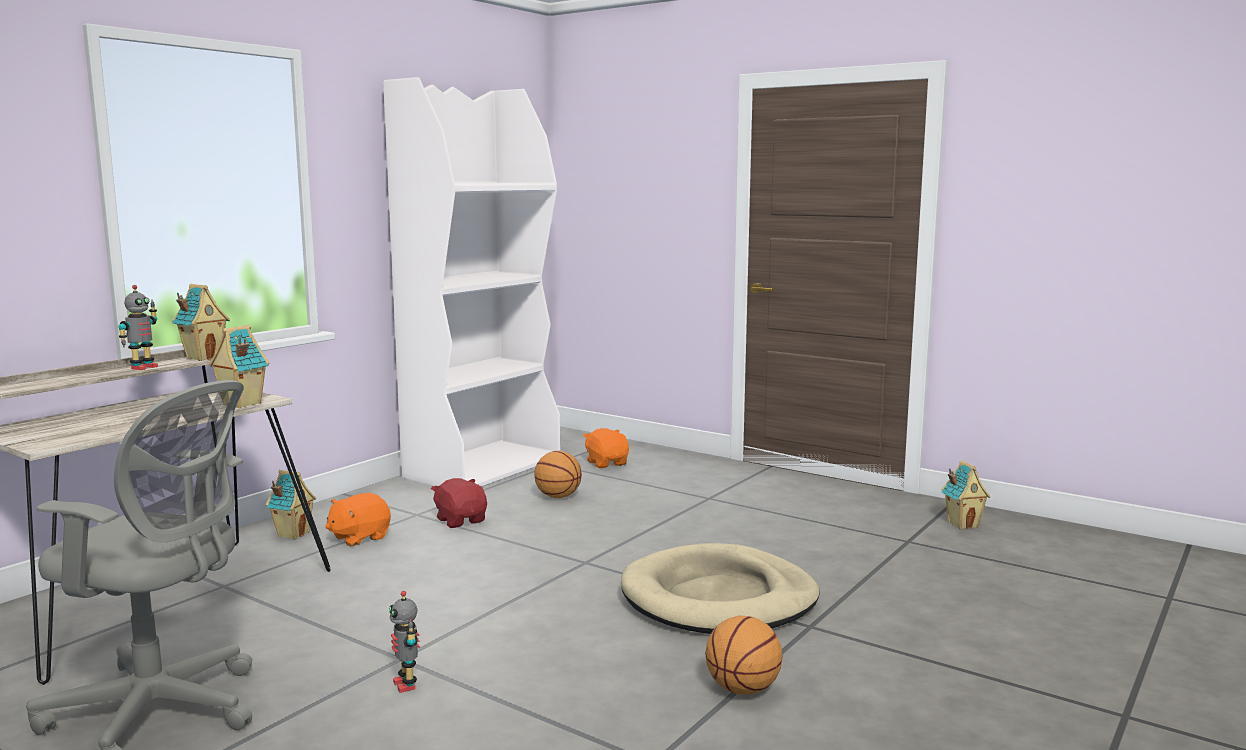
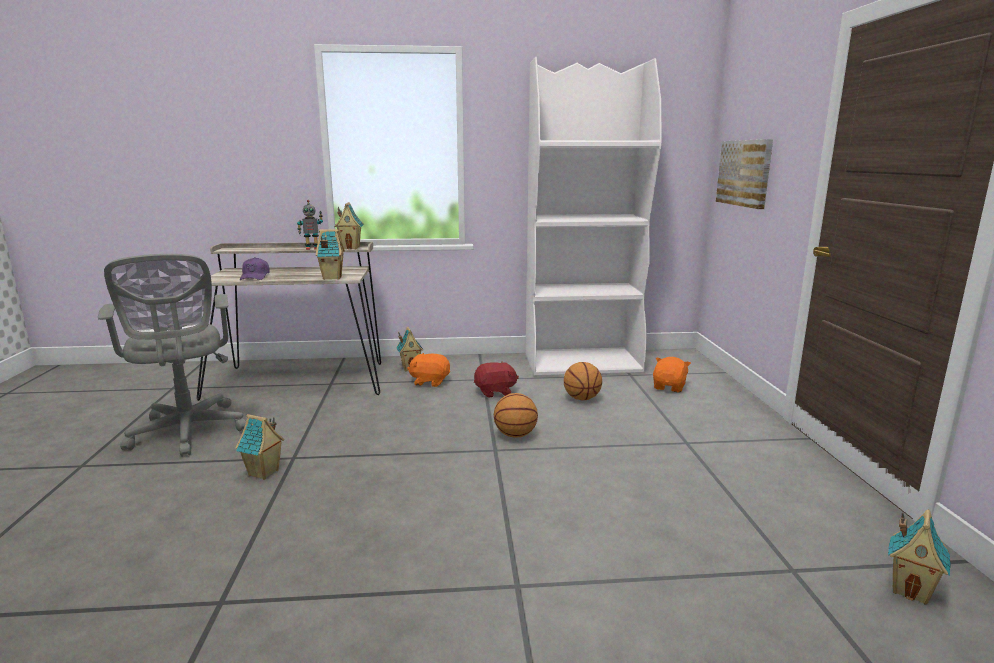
camera: 50 degrees right, 5 degrees up
(104, 427) = (255, 277): none -> purple cap
(406, 684) = (264, 473): toy robot -> toy house
(461, 520) = (495, 392): red plush toy -> red plush toy turned 60 degrees clockwise
(616, 217) = (744, 173): none -> picture
(719, 598) = (510, 522): beige dog bed -> none
(743, 690) = (365, 597): basketball -> basketball (515, 435)

